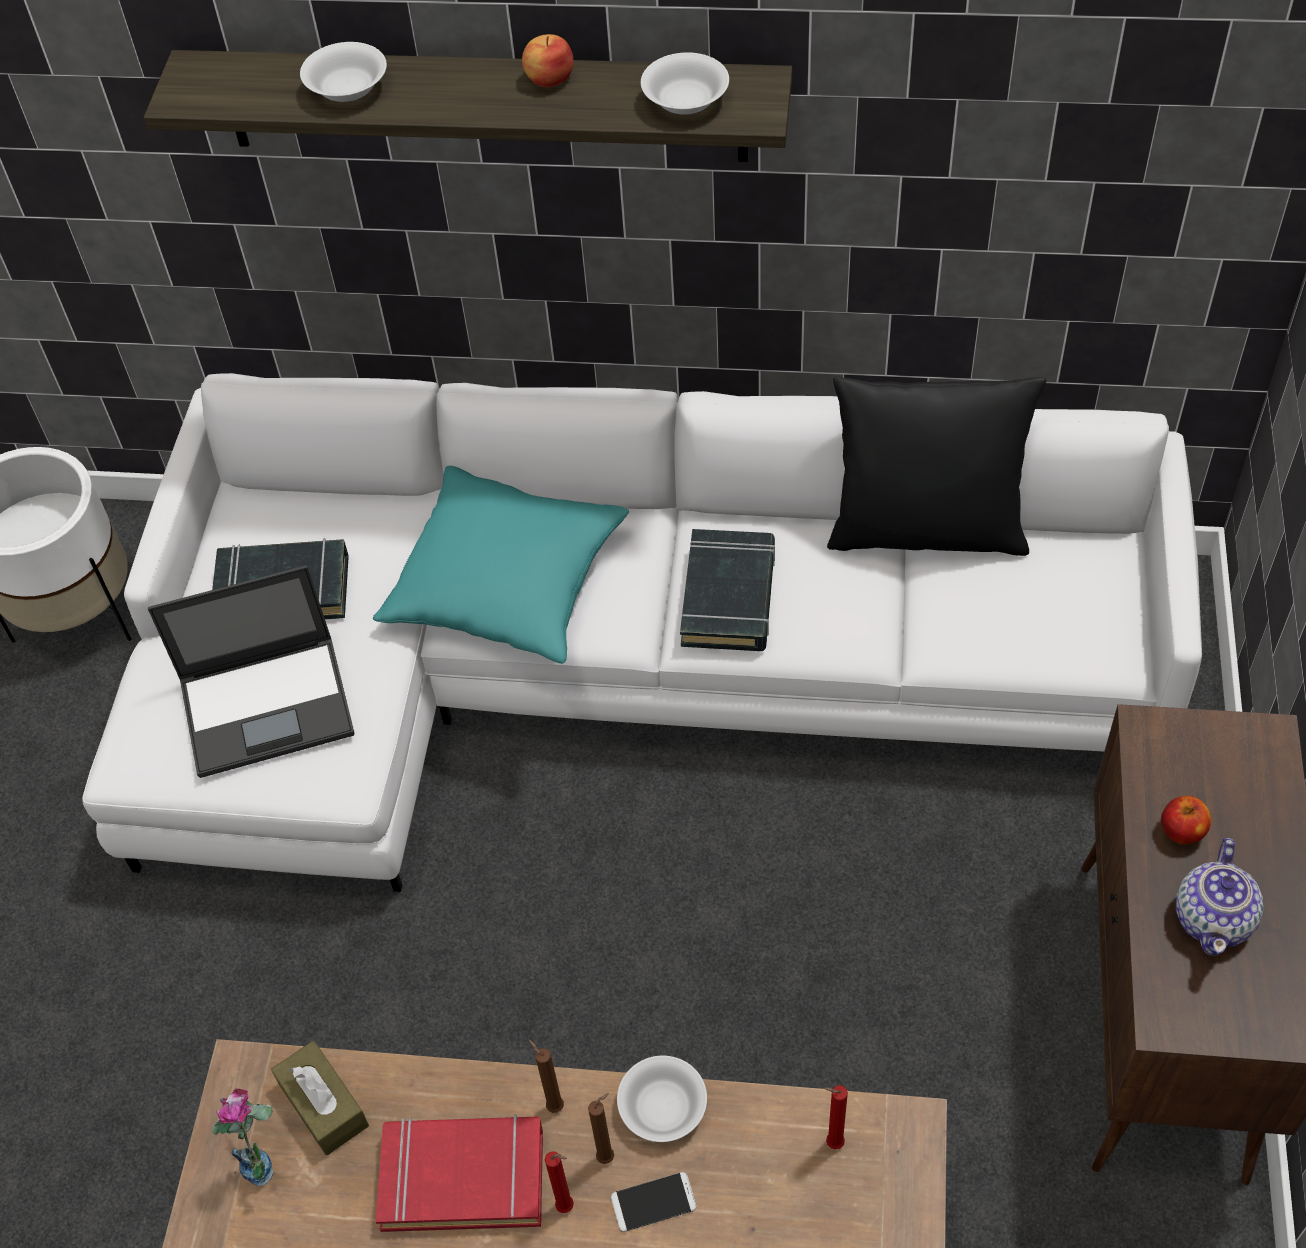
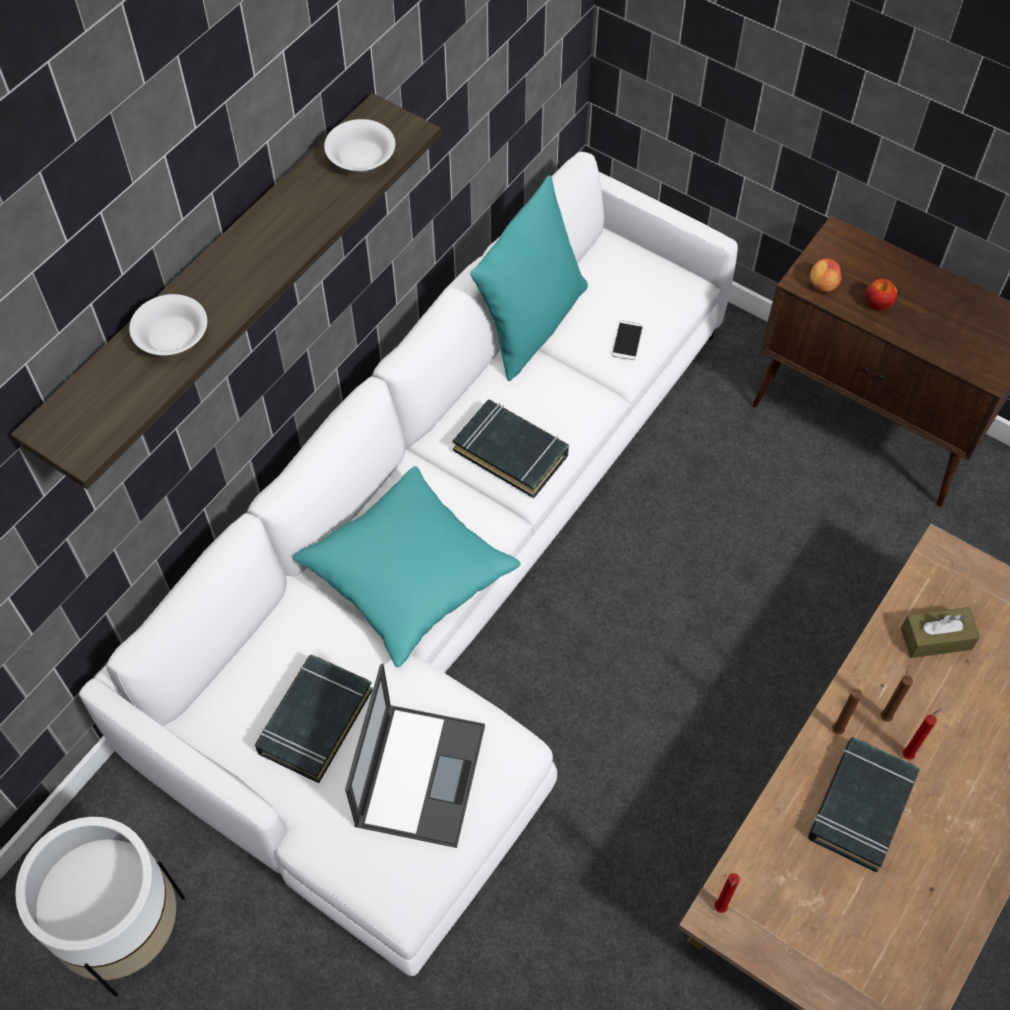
camera: 65 degrees left, 5 degrees up
(265, 1156) = (788, 925): vase -> none
(324, 1105) = (767, 871): brown tissue box -> brown tissue box (936, 638)
(463, 1177) = (860, 806): red book -> black book
(549, 79) = (271, 218): apple -> apple (822, 285)
(653, 1202) = (926, 705): phone -> phone (627, 340)
(661, 1107) = (866, 671): white bowl -> none
(832, 1143) = (932, 593): red candle -> red candle (719, 909)
(926, 530) = (530, 324): black pillow -> turquoise pillow
(1214, 918) = (939, 320): teapot -> none

